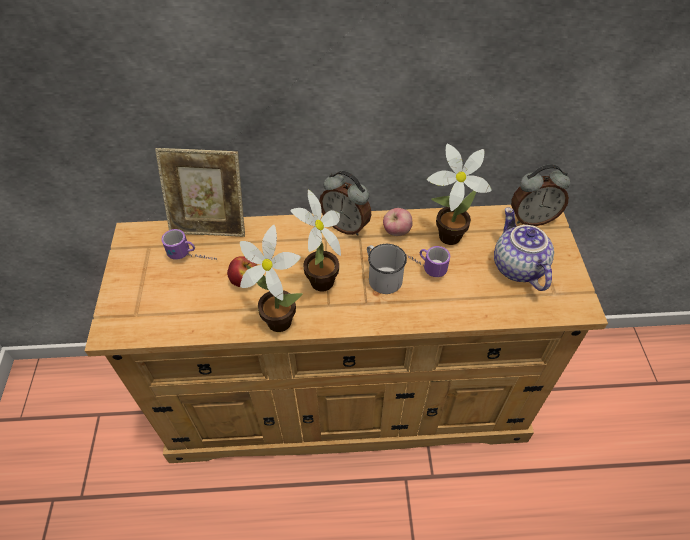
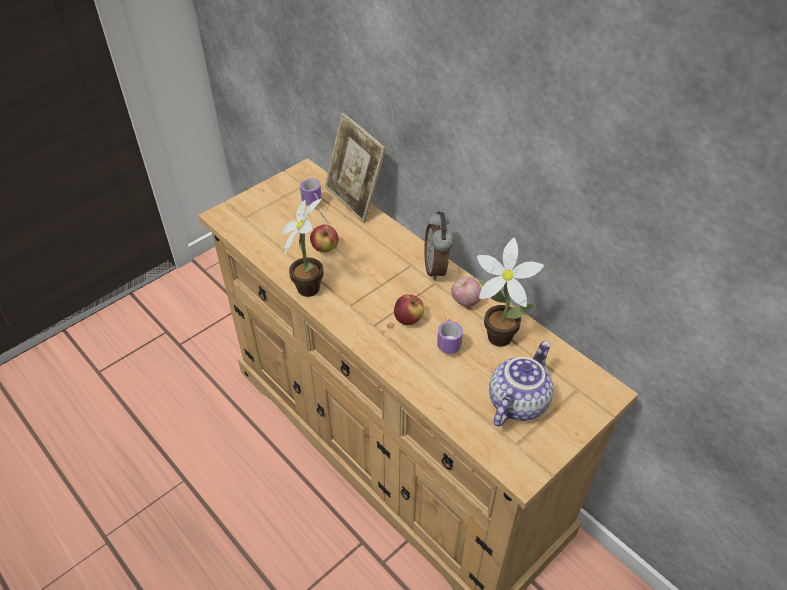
camera: 50 degrees right, 5 degrees down
(320, 285) = (363, 290): potted plant -> none
(381, 277) = (408, 319): white mug -> apple
(532, 218) = (589, 383): alarm clock -> none

